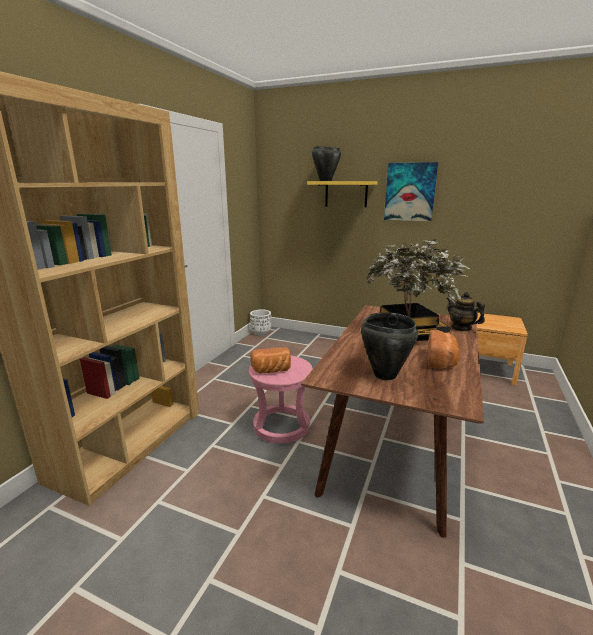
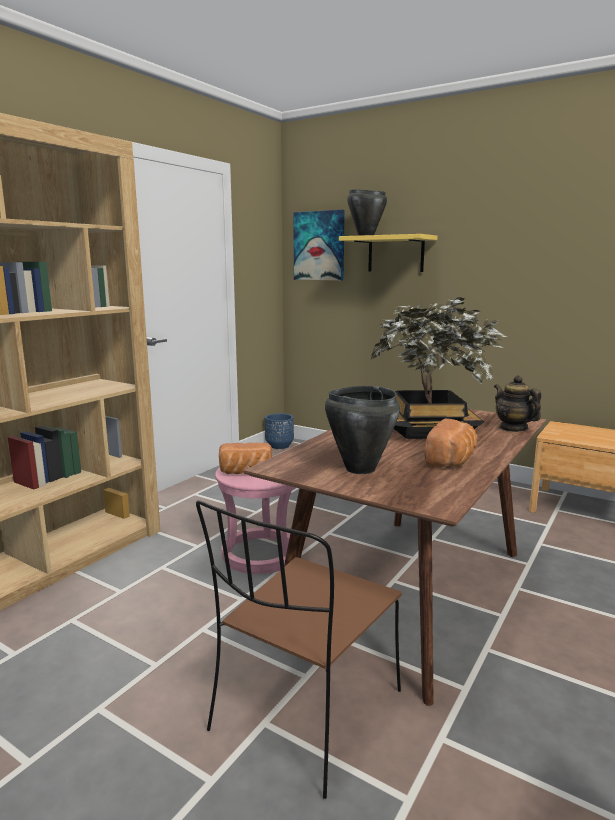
camera: 10 degrees right, 5 degrees down
(261, 333) = (279, 446): white planter -> blue planter
(363, 558) = (305, 713): none -> brown chair
(410, 192) = (482, 249): picture -> picture (319, 246)

